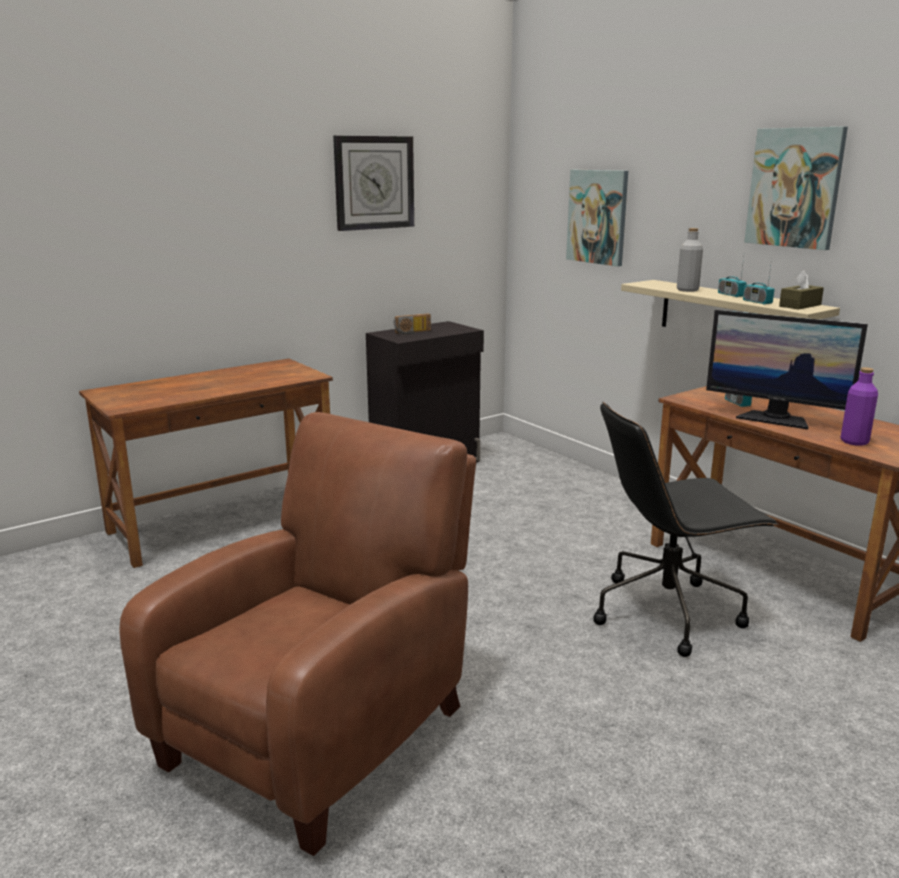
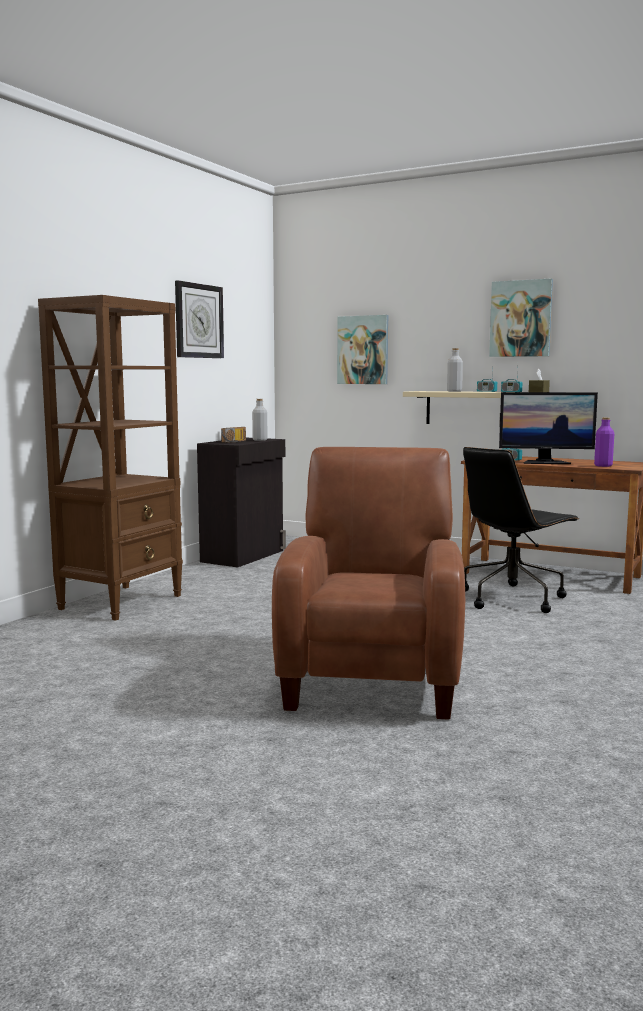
camera: 25 degrees left, 10 degrees down
(223, 521) = (122, 602): brown desk -> brown bookcase
(448, 331) = (260, 440): none -> grey bottle

